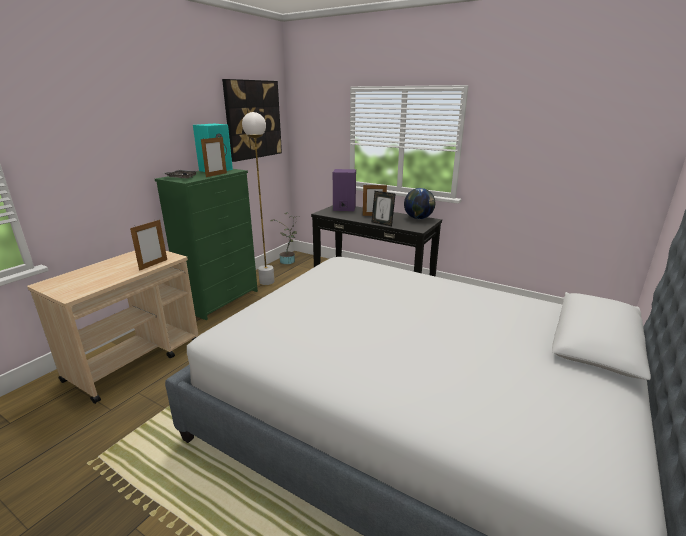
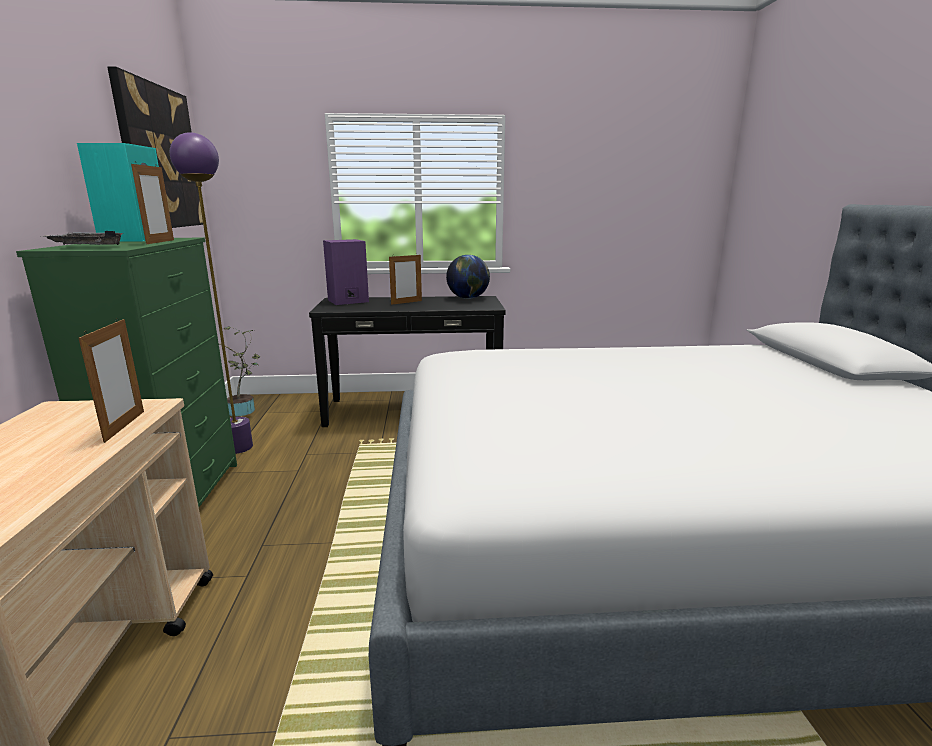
camera: 35 degrees left, 5 degrees down
(267, 282) = (238, 447): white floor lamp -> purple floor lamp
(382, 223) = (436, 308): picture frame -> none

